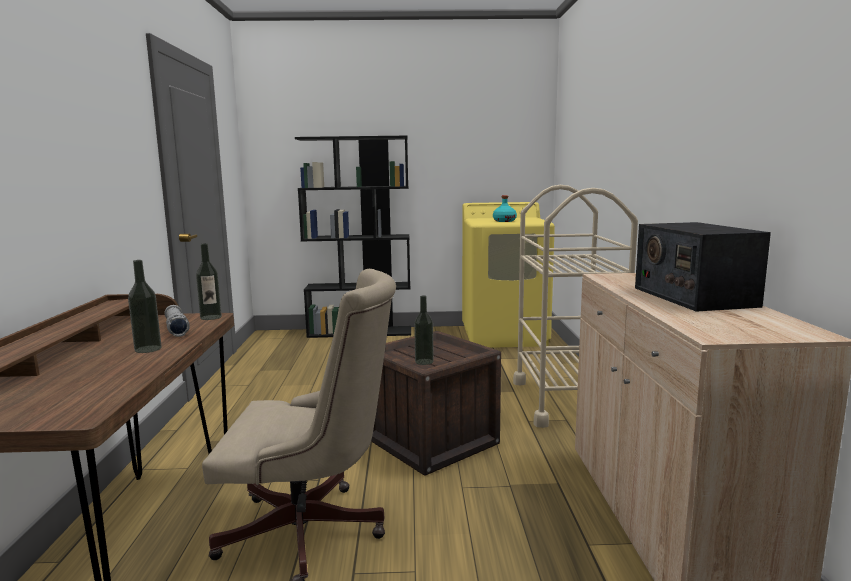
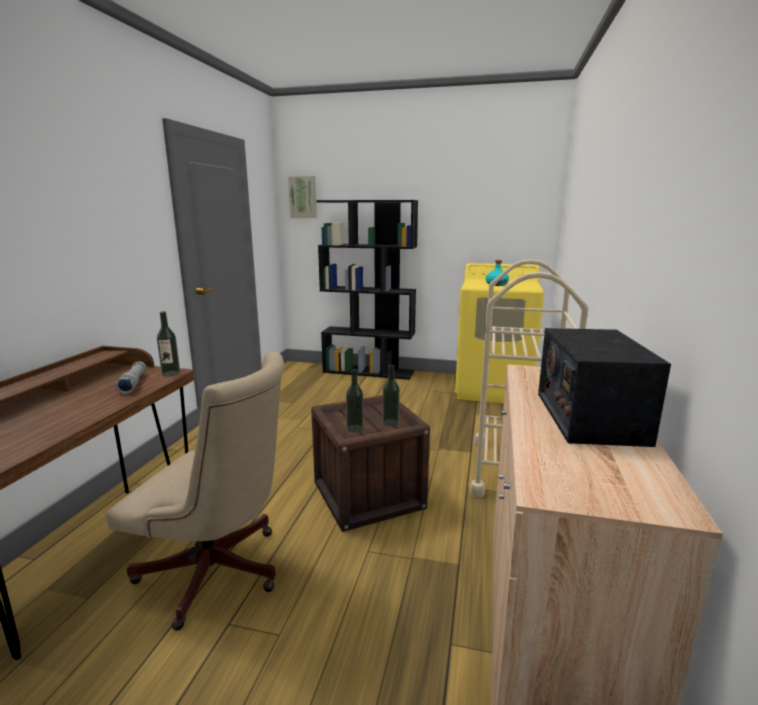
camera: 15 degrees right, 5 degrees up
(148, 349) = (89, 406): bottle -> bottle (390, 422)
(272, 135) = (303, 197): none -> picture

